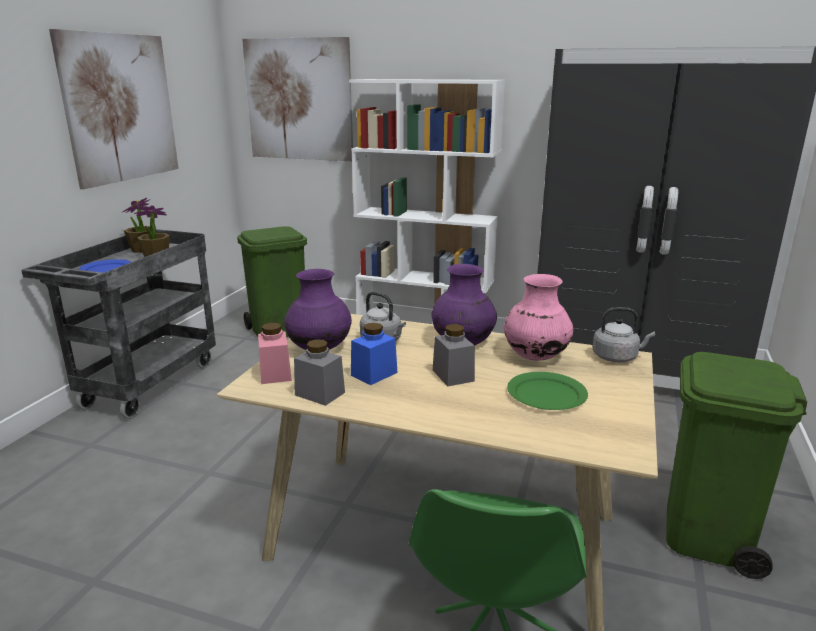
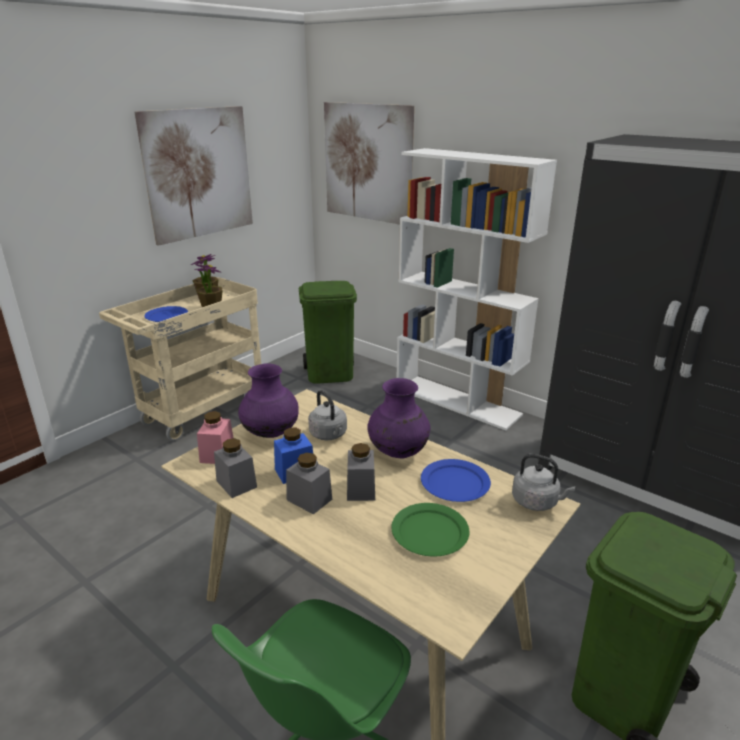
camera: 20 degrees right, 5 degrees up
(146, 388) = (199, 414): black cart -> beige cart
(409, 392) = (309, 499): none -> grey jar
(535, 356) = (454, 483): pink vase -> blue plate

